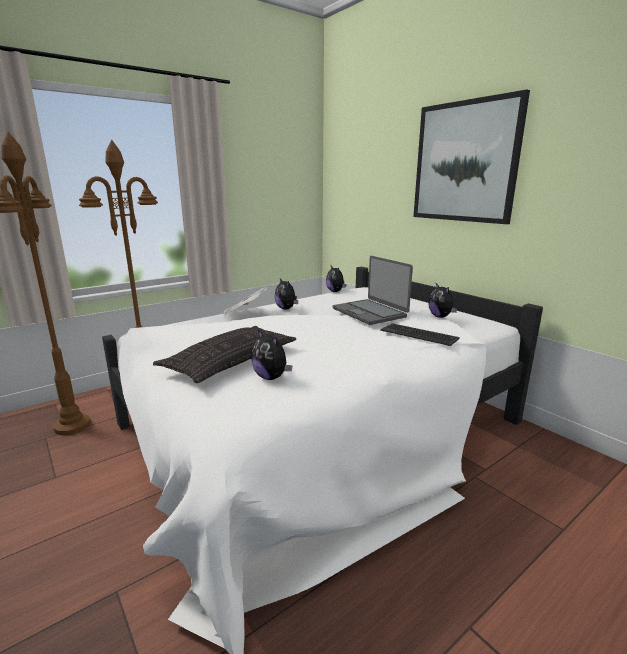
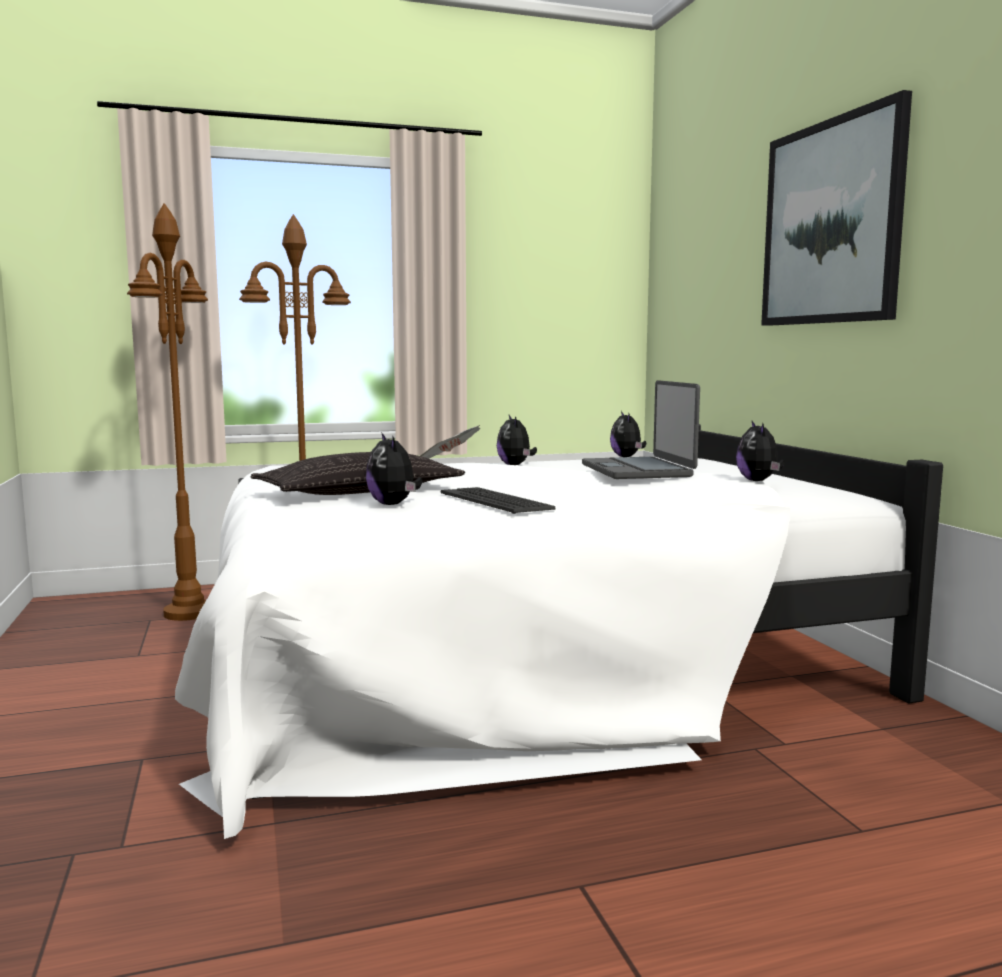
camera: 20 degrees right, 10 degrees down
(419, 334) = (682, 491): keyboard -> keyboard (496, 501)

